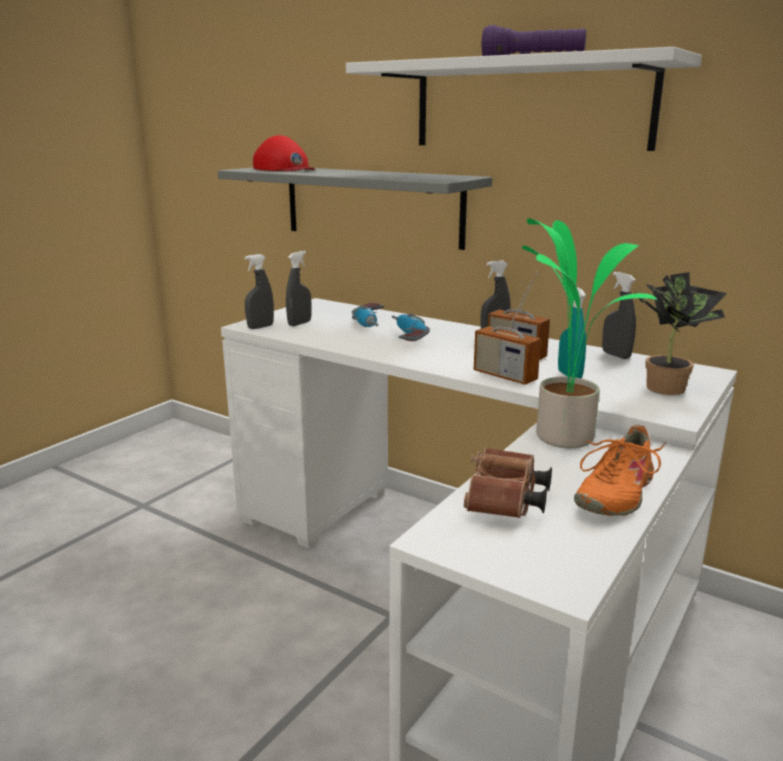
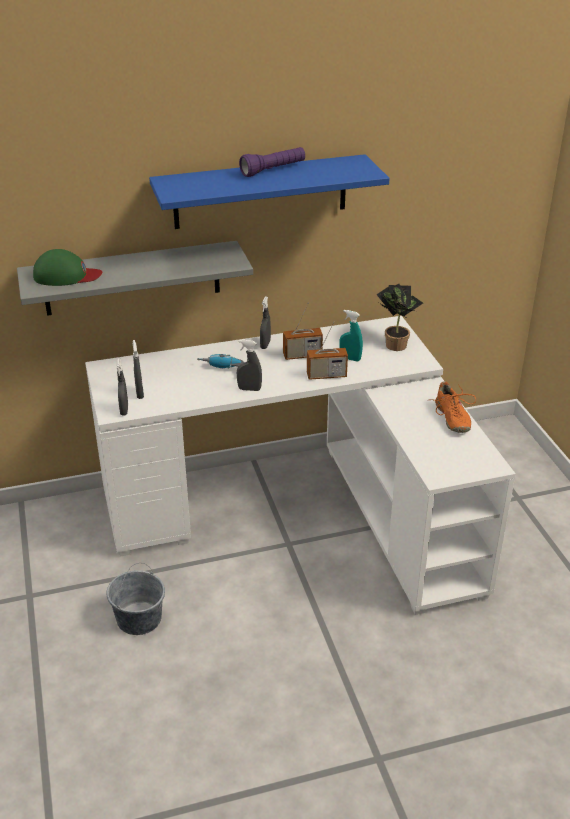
camera: 50 degrees left, 15 degrees up
(161, 577) = (139, 619): none -> grey bucket
(284, 169) = (66, 276): red cap -> green cap
(372, 324) = (182, 370): power drill -> none
(505, 503) = (430, 446): brown binoculars -> none
(529, 105) = (260, 192): white shelf -> blue shelf
(564, 436) = (392, 398): potted plant -> none
(616, 355) = (342, 330): grey spray bottle -> grey spray bottle (249, 389)

